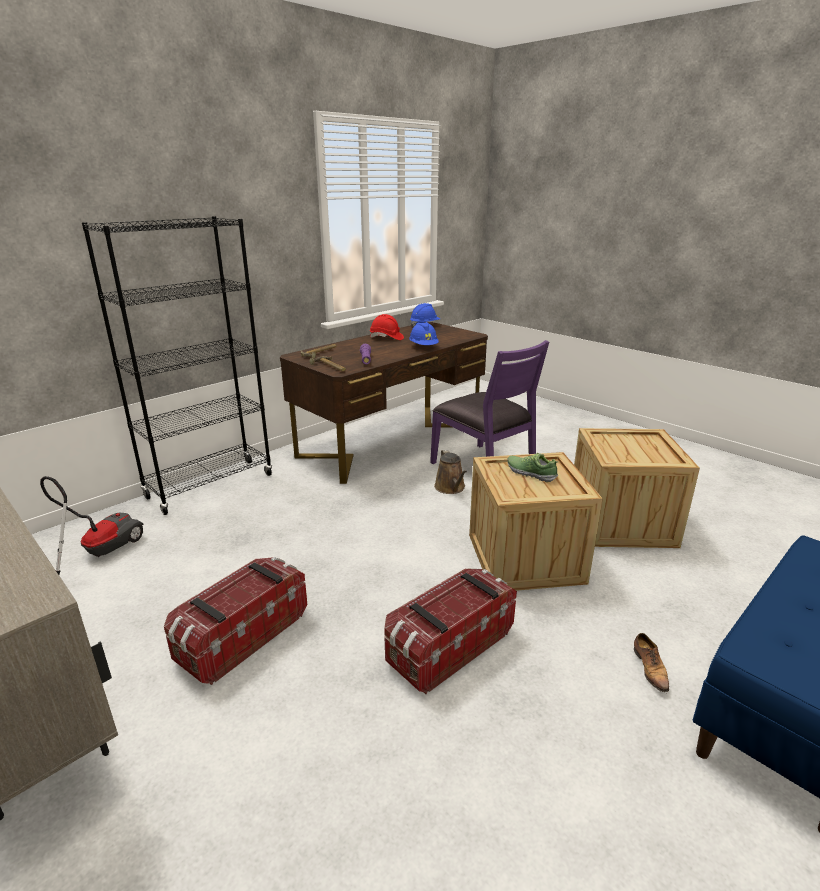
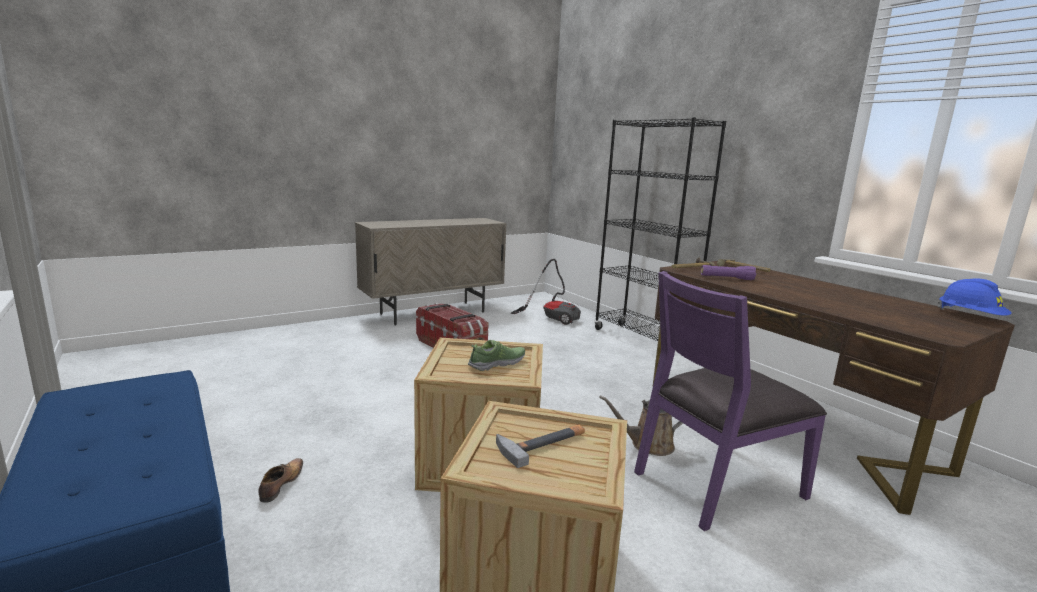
camera: 100 degrees right, 10 degrees down
(386, 338) = (846, 292): red hard hat -> none
(423, 347) = (812, 302): blue hard hat -> none
(449, 646) = (391, 401): storage box -> none
(629, 449) = (543, 443): none -> hammer
(650, 668) = (281, 484): shoe -> shoe turned 90 degrees clockwise

